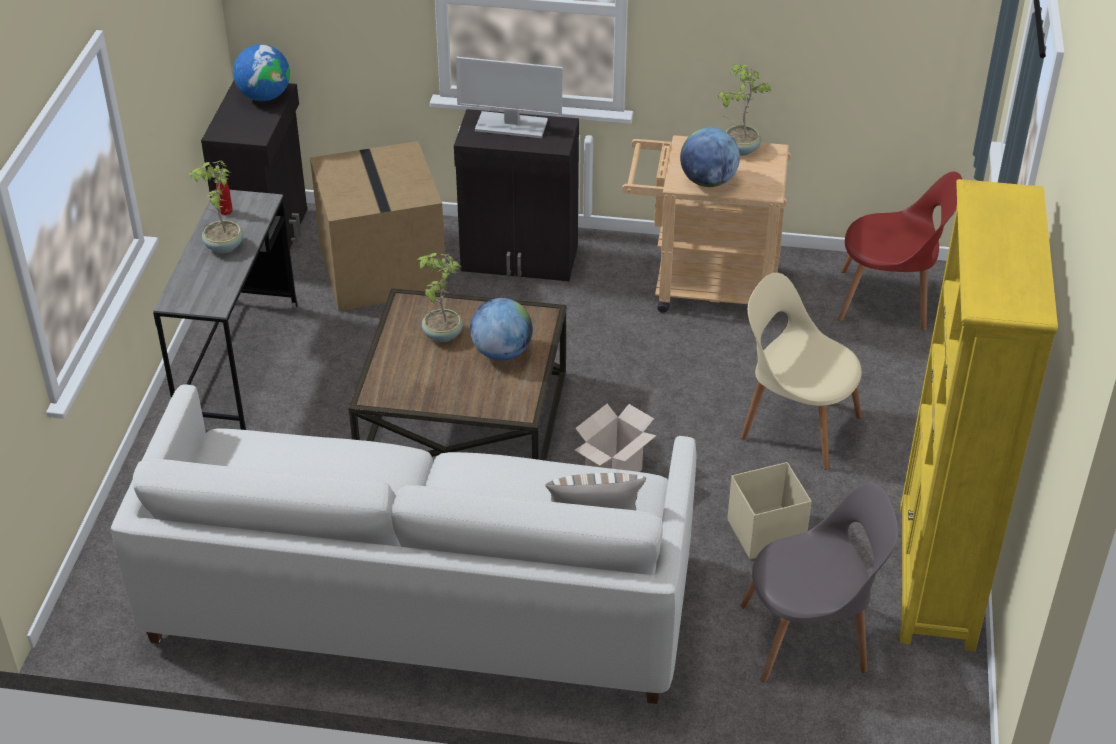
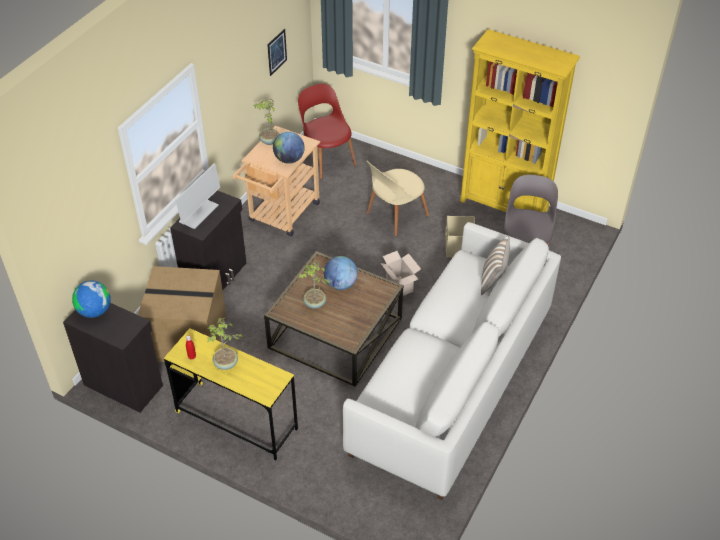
camera: 70 degrees left, 5 degrees up
(239, 364) = (236, 420): grey desk -> yellow desk
(878, 39) = (277, 52): none -> picture
(888, 300) = (327, 158): red chair -> red chair turned 60 degrees counterclockwise

